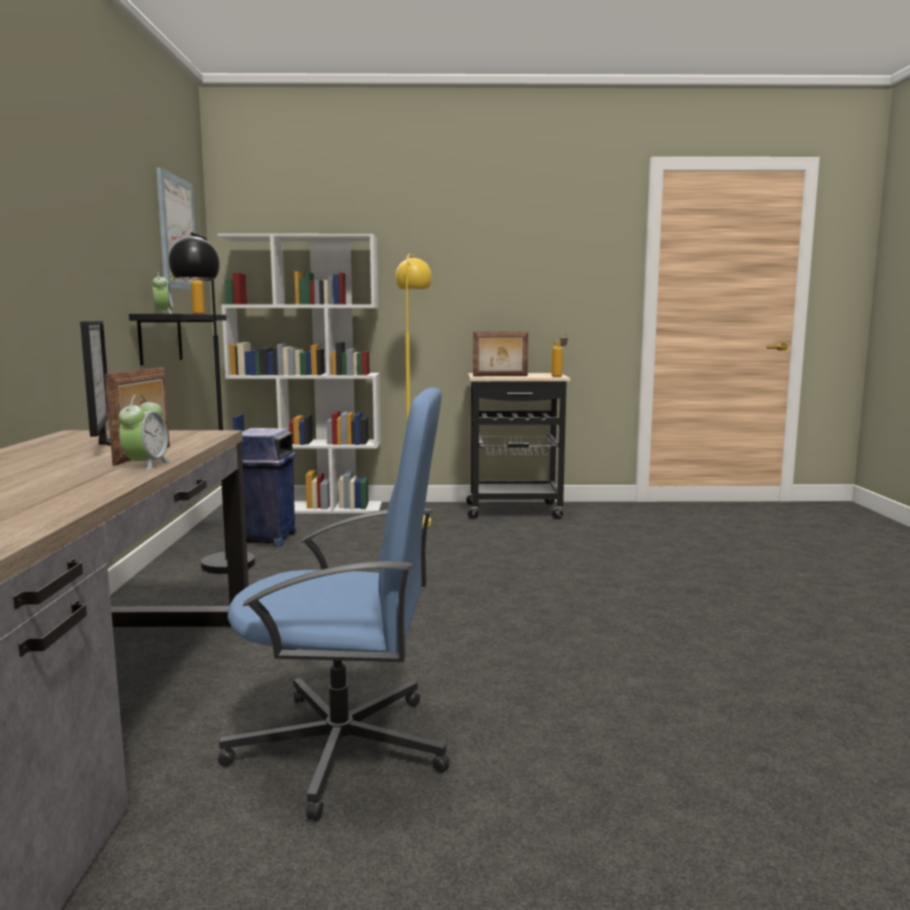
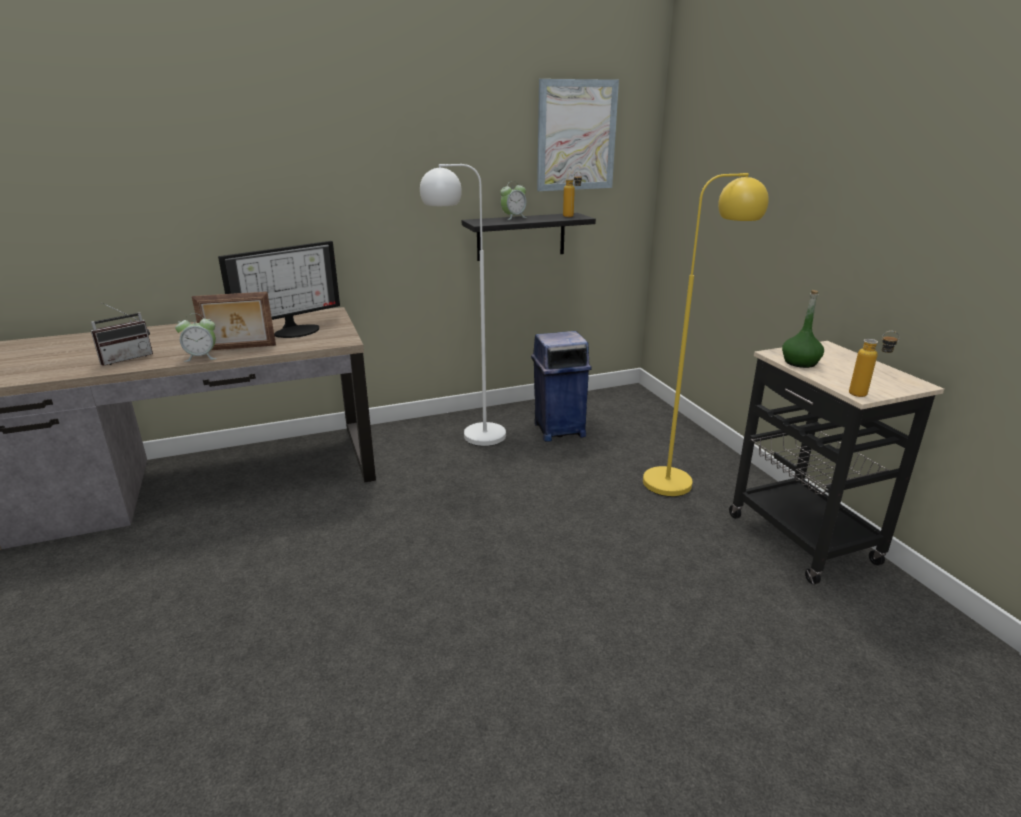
camera: 70 degrees right, 15 degrees up
(49, 491) = (126, 358): none -> radio
(223, 571) = (472, 438): black floor lamp -> white floor lamp
(310, 508) = (665, 420): white bookcase -> none
(344, 749) = (185, 578): blue office chair -> none
(500, 376) = (800, 362): picture frame -> green bottle

